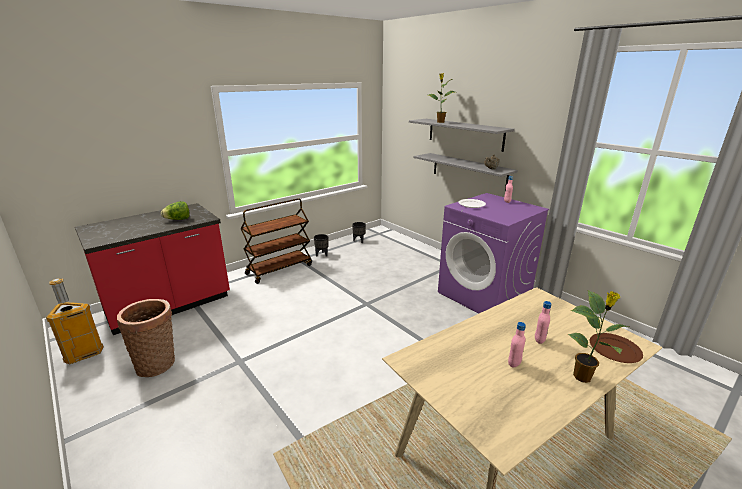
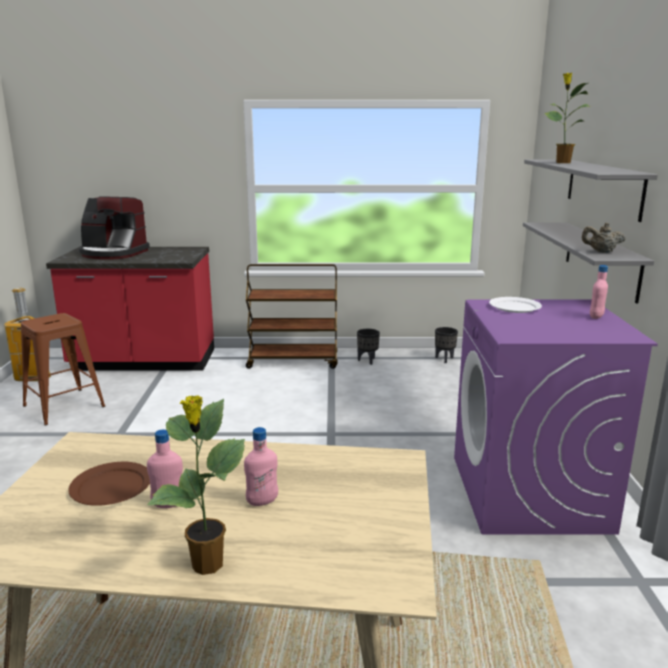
camera: 40 degrees right, 5 degrees down
(129, 226) = (113, 253): none -> coffee machine
(158, 363) = (64, 406): basket -> brown stool
(178, 219) = (158, 256): lettuce -> none
(614, 349) = (338, 569): brown plate -> brown plate (111, 486)

